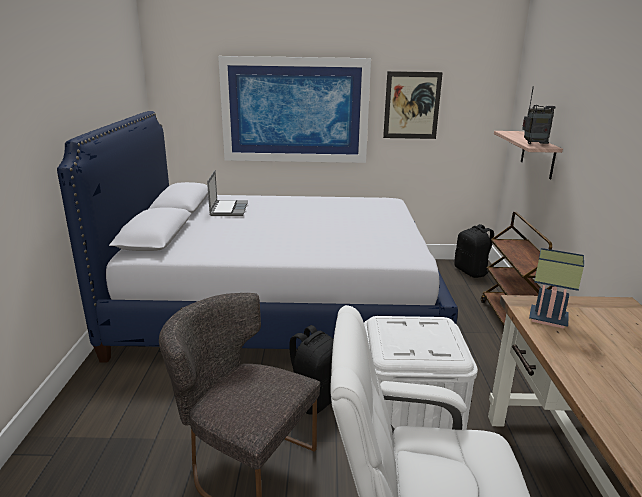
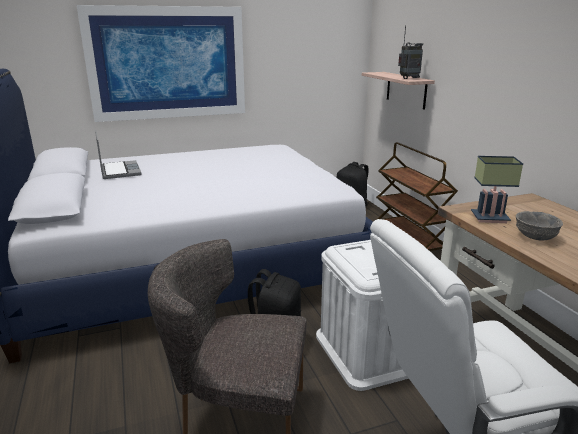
camera: 20 degrees left, 0 degrees up
(412, 105) = (282, 53): picture -> none
(583, 351) = (534, 237): none -> grey bowl

